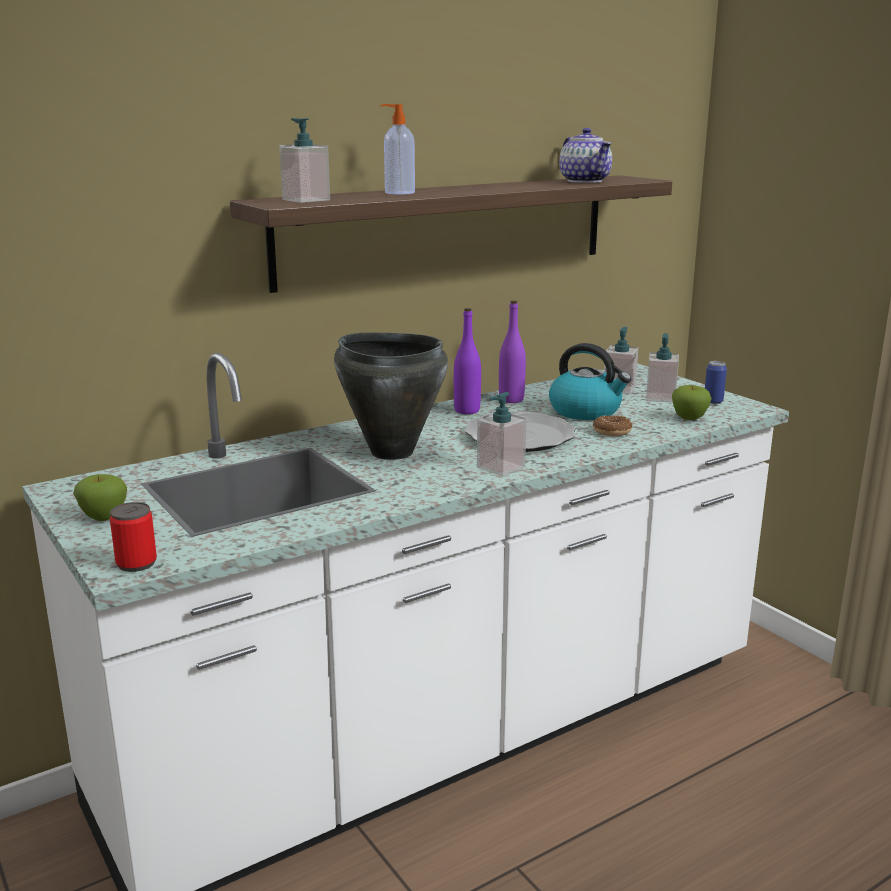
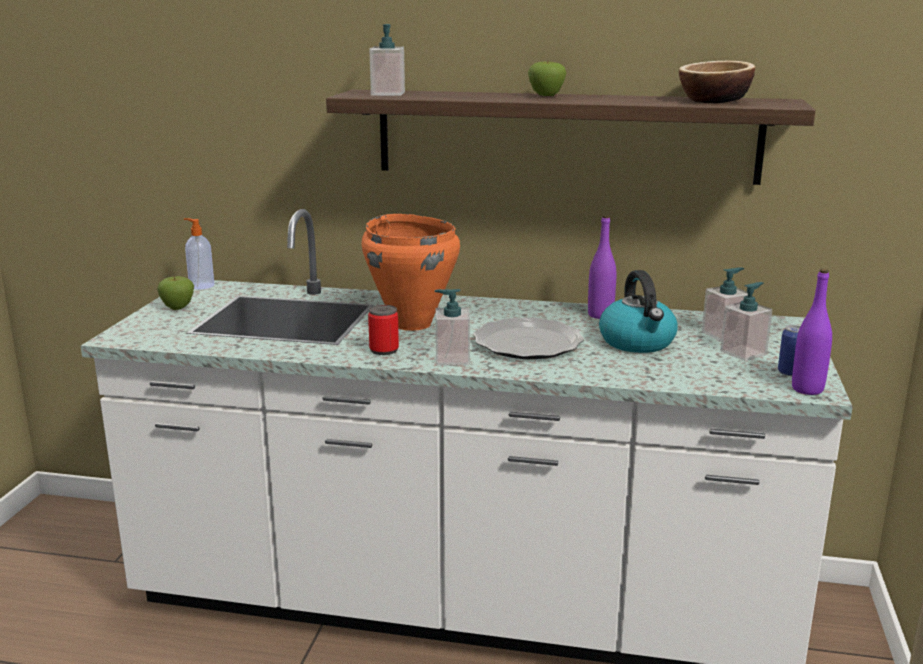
camera: 45 degrees right, 0 degrees up
(136, 563) = (131, 337): can -> can (384, 350)
(391, 452) = (412, 324): black cooking pot -> orange cooking pot
(398, 193) = (484, 95): soap dispenser -> soap dispenser (201, 285)
(467, 410) = (542, 312): purple bottle -> purple bottle (807, 389)
(584, 181) = (714, 101): teapot -> bowl
(612, 432) = (612, 364): donut -> none
(689, 418) = (717, 378): apple -> apple (546, 96)

